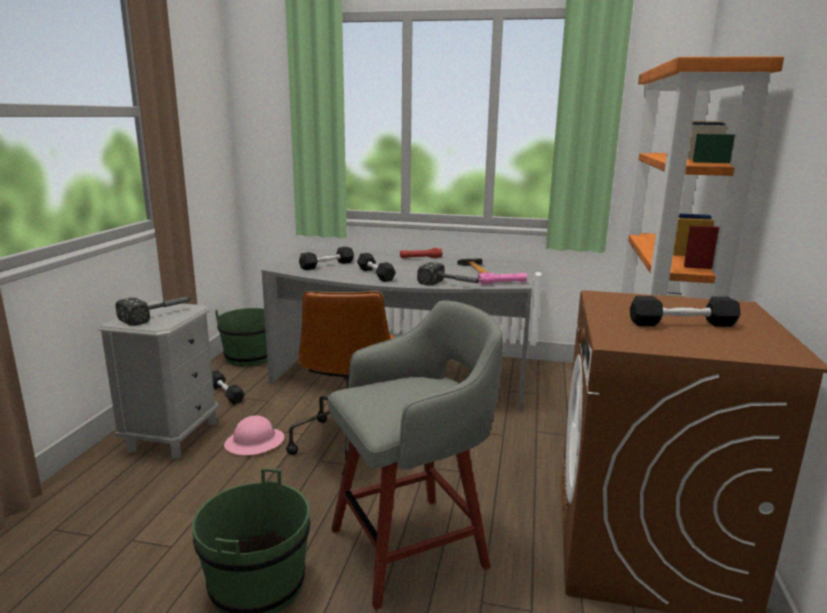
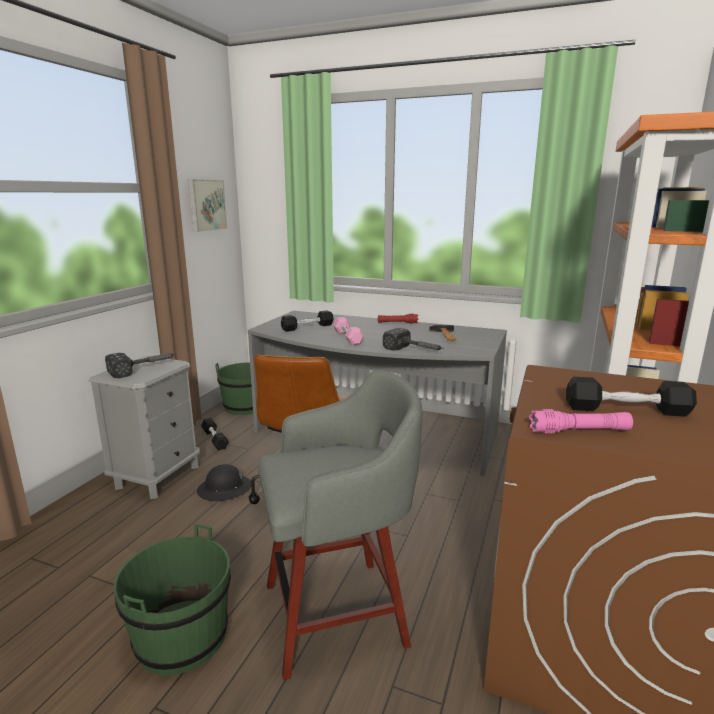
camera: 10 degrees right, 0 degrees up
(201, 131) = (206, 205): none -> picture
(255, 443) = (224, 489): pink hard hat -> black hard hat
(375, 274) = (347, 337): black dumbbell -> pink dumbbell
(502, 283) = (466, 350): pink flashlight -> pink flashlight (579, 431)

